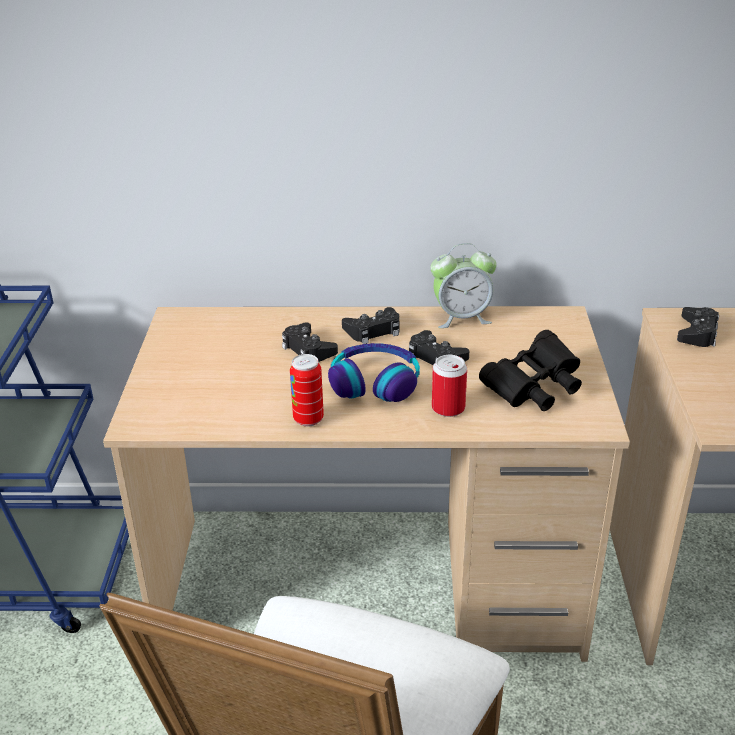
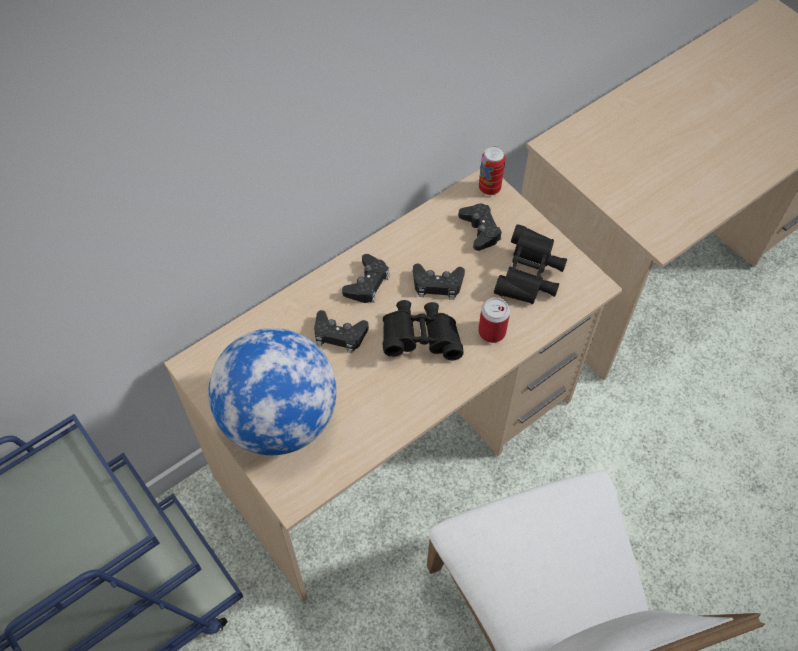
camera: 40 degrees left, 25 degrees up
(192, 375) = (280, 419): none -> globe
(308, 419) = (411, 406): can -> can (489, 188)
(375, 383) = (421, 338): headphones -> black binoculars
(461, 318) = (416, 229): alarm clock -> none
(697, 333) = (581, 152): black game controller -> black game controller (480, 230)

